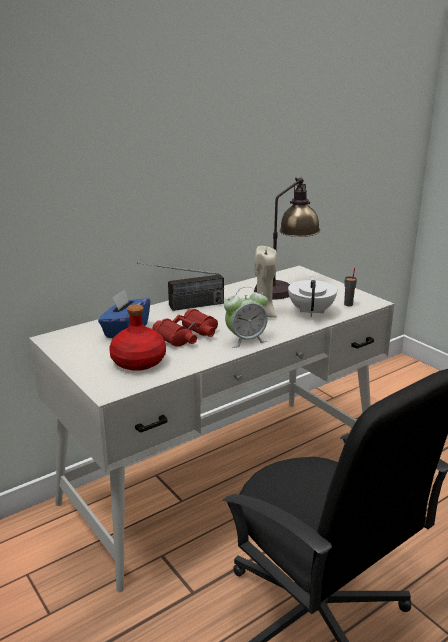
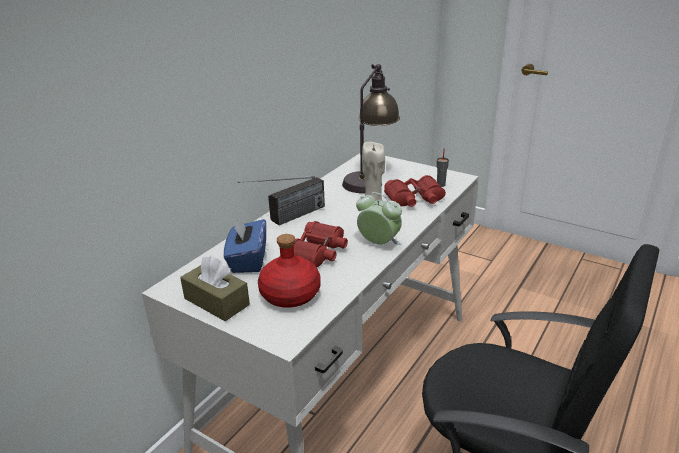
camera: 20 degrees left, 5 degrees up
(78, 354) = (216, 301): none -> brown tissue box
(246, 340) = (379, 244): alarm clock -> alarm clock turned 105 degrees counterclockwise
(311, 312) = (414, 199): white teapot -> red binoculars

